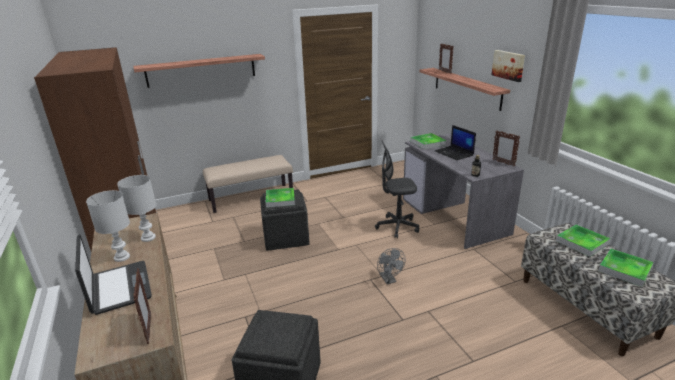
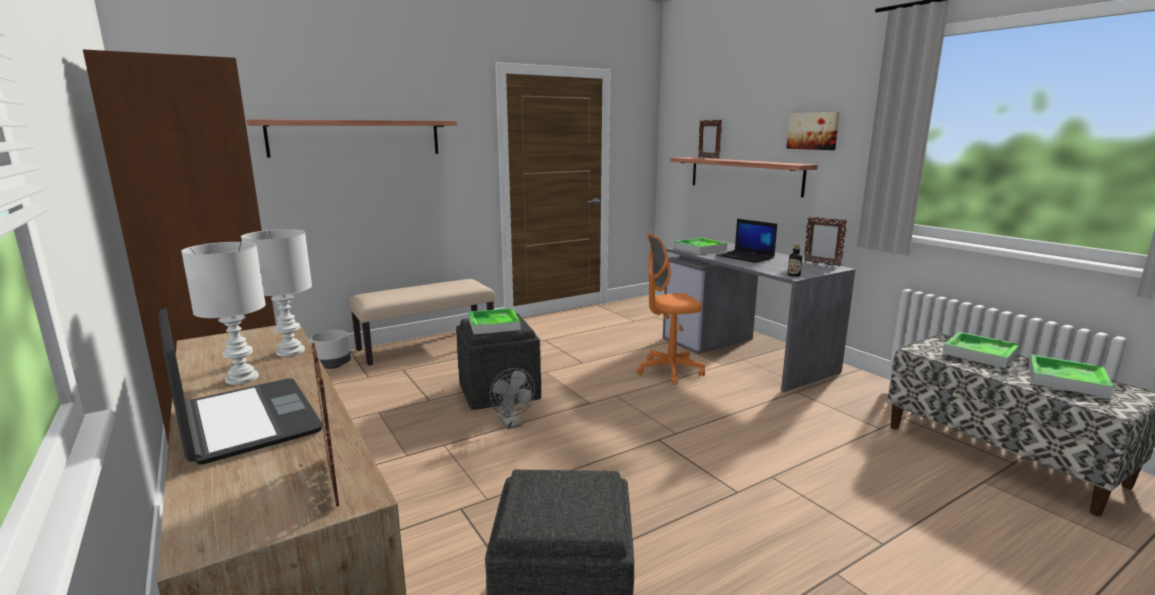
camera: 10 degrees left, 10 degrees down
(193, 212) = (333, 365): none -> grey planter
(389, 280) = (689, 438): grey fan -> grey fan (512, 424)
(397, 227) = (669, 371): grey office chair -> orange office chair

